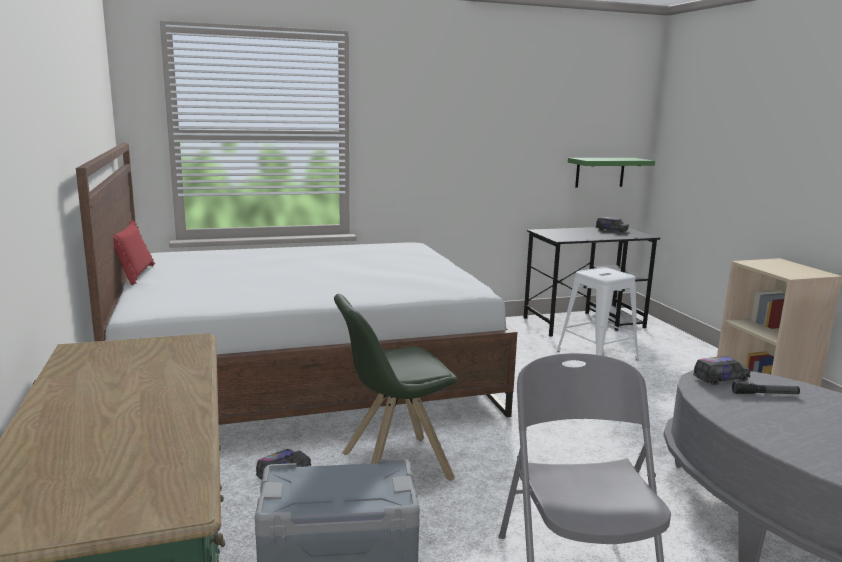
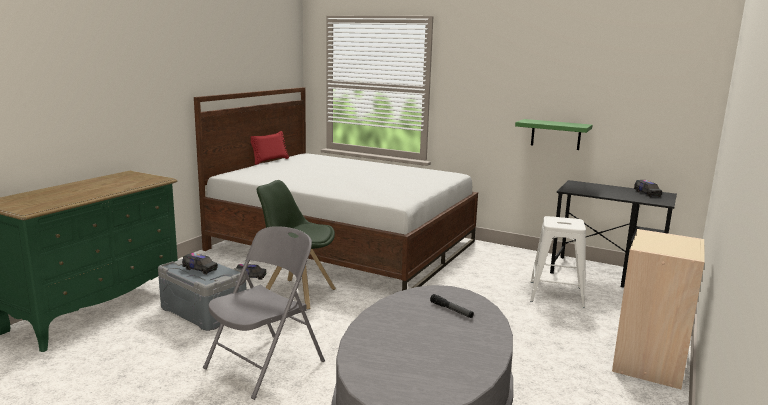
camera: 45 degrees right, 0 degrees up
(600, 172) = (653, 137): green shelf -> green shelf (555, 134)
(720, 379) = (451, 295): toy truck -> toy truck (200, 269)

